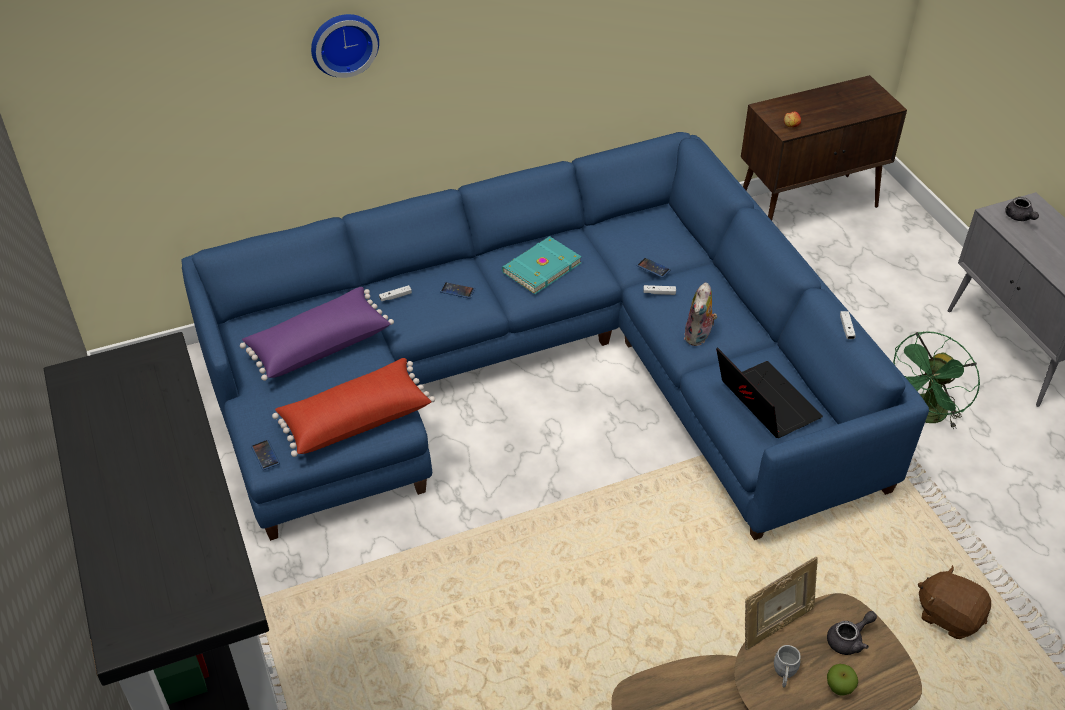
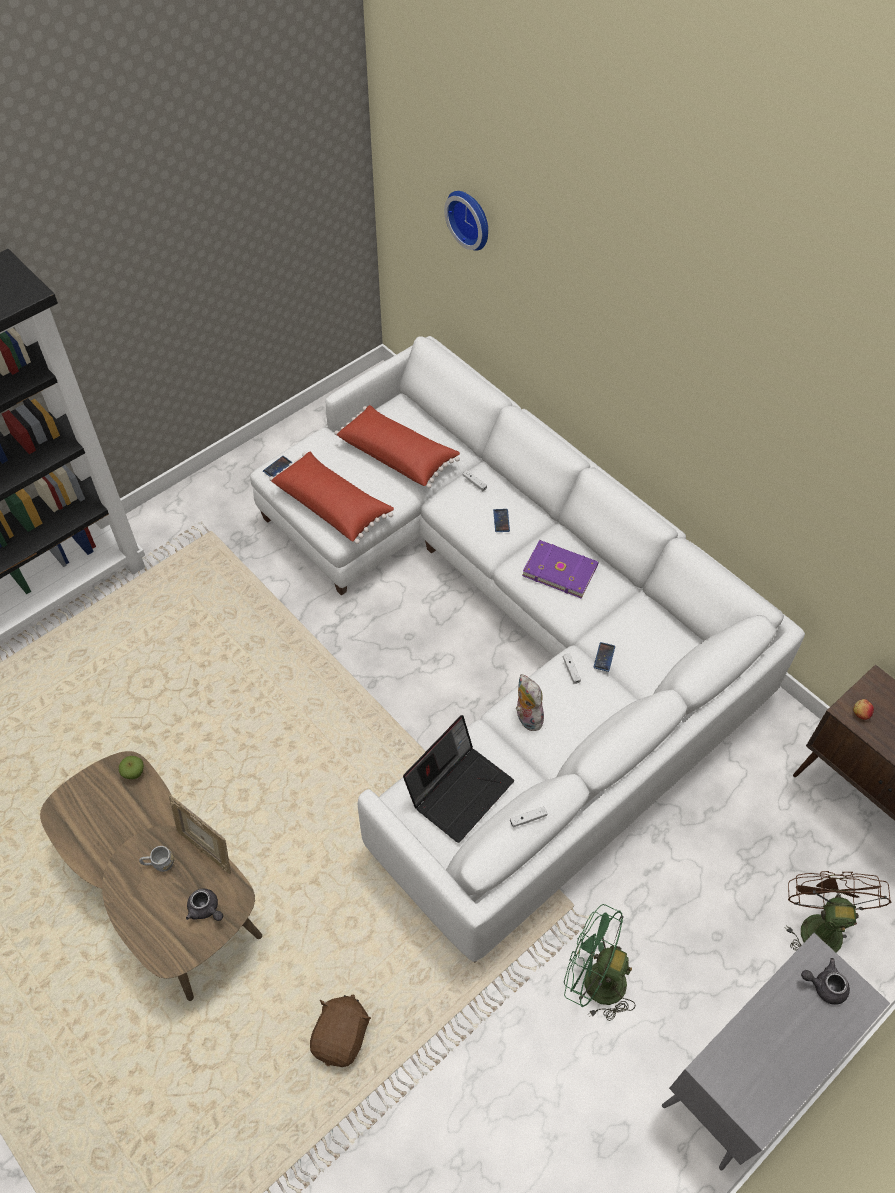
camera: 70 degrees right, 10 degrees up
(318, 345) = (397, 455): purple pillow -> red pillow
(343, 43) = (562, 281): wall clock -> wall clock (471, 218)
(540, 267) = (560, 569): turquoise book -> purple book
(543, 369) = (508, 634): blue sofa -> white sofa
(699, 337) = (526, 717): plush toy -> plush toy turned 60 degrees clockwise
(839, 688) = (156, 909): apple -> apple (134, 773)
(900, 269) = (817, 924): none -> brown fan
(1019, 217) = (824, 985): grey teapot -> grey teapot turned 45 degrees clockwise

